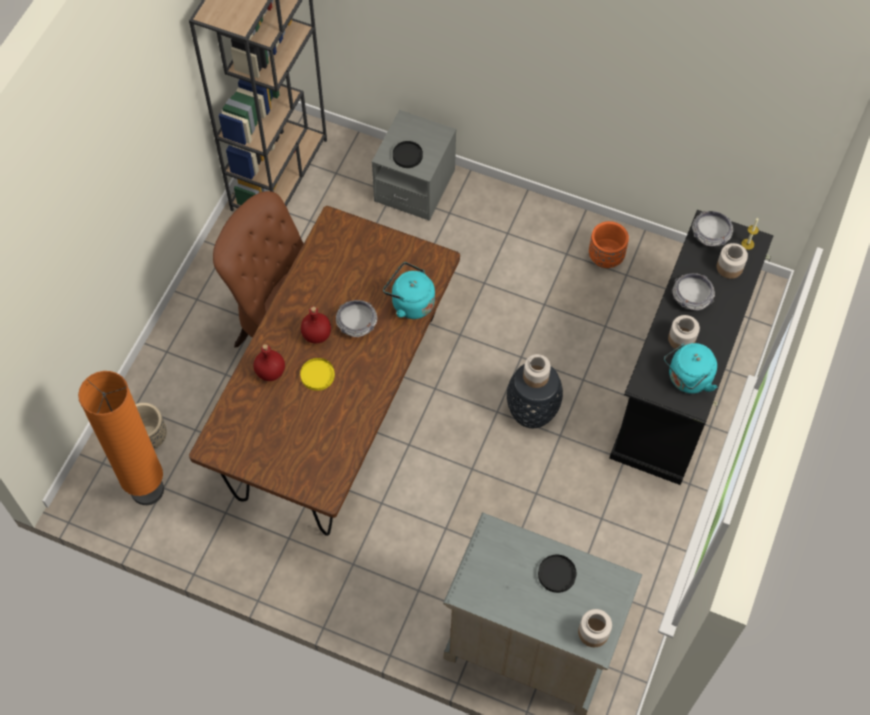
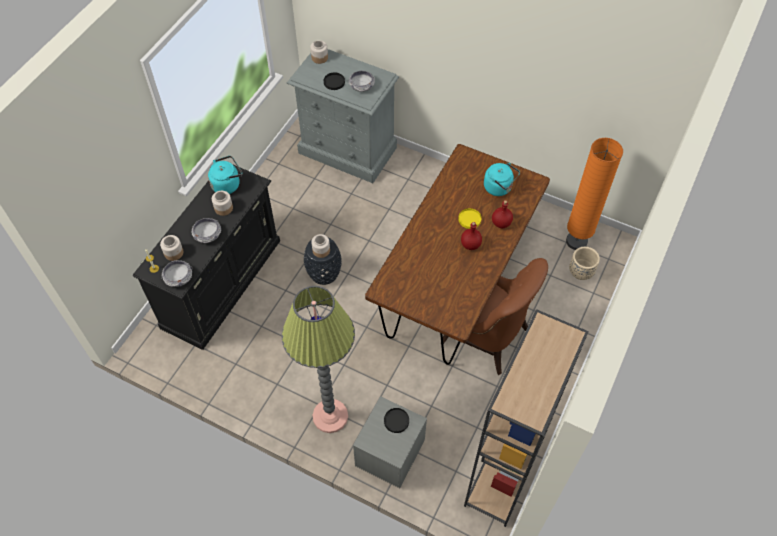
camera: 175 degrees left, 5 degrees down
(357, 323) = (442, 250): bowl -> bowl (362, 86)
(410, 303) = (404, 262): turquoise kettle -> turquoise kettle (499, 188)
(492, 221) = (330, 416): none -> floor lamp
(605, 257) = (247, 379): orange planter -> none

